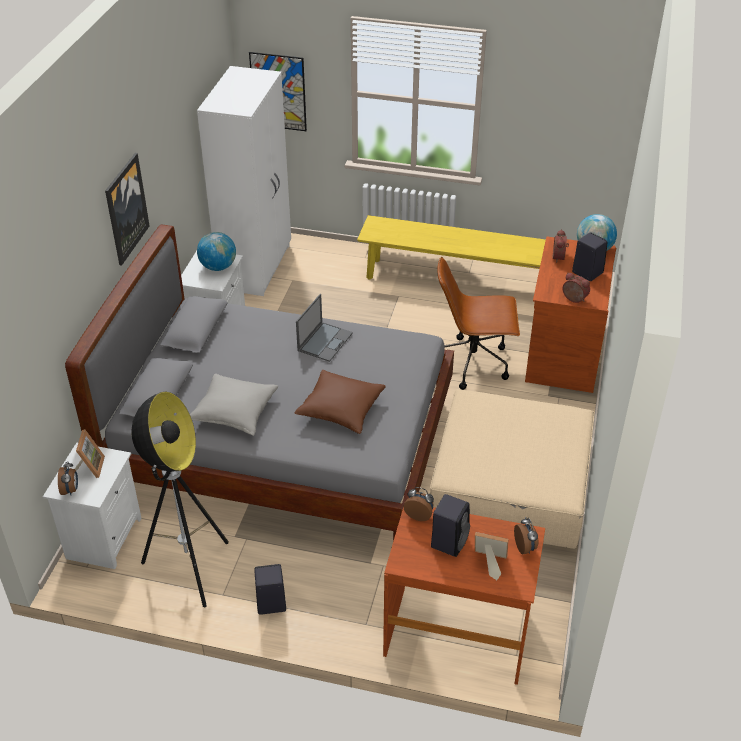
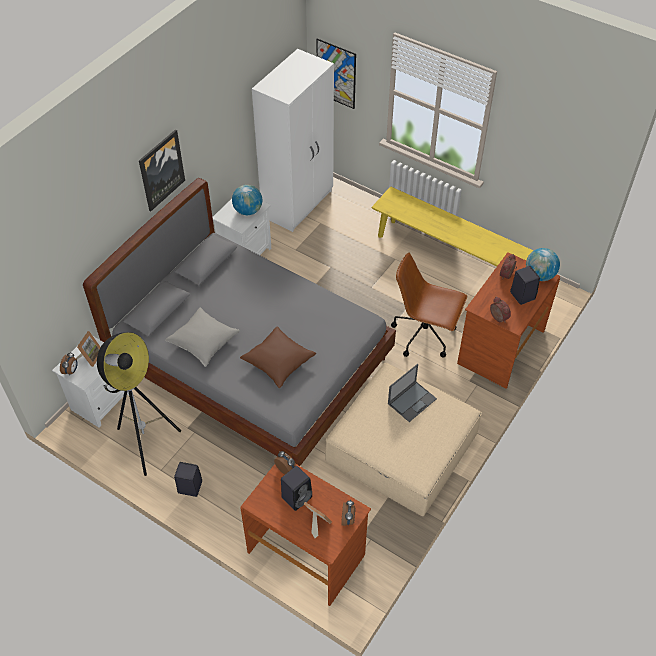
camera: 20 degrees right, 10 degrees up
(325, 341) = (294, 299): laptop -> laptop (412, 401)

